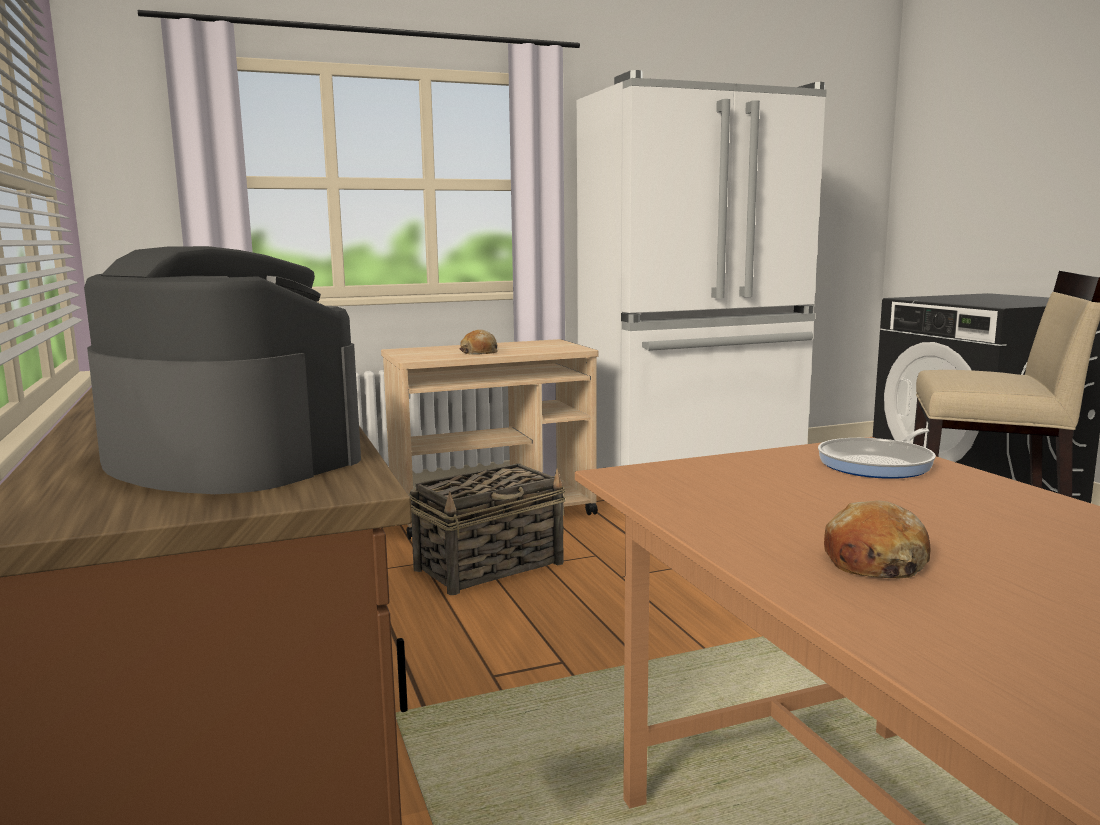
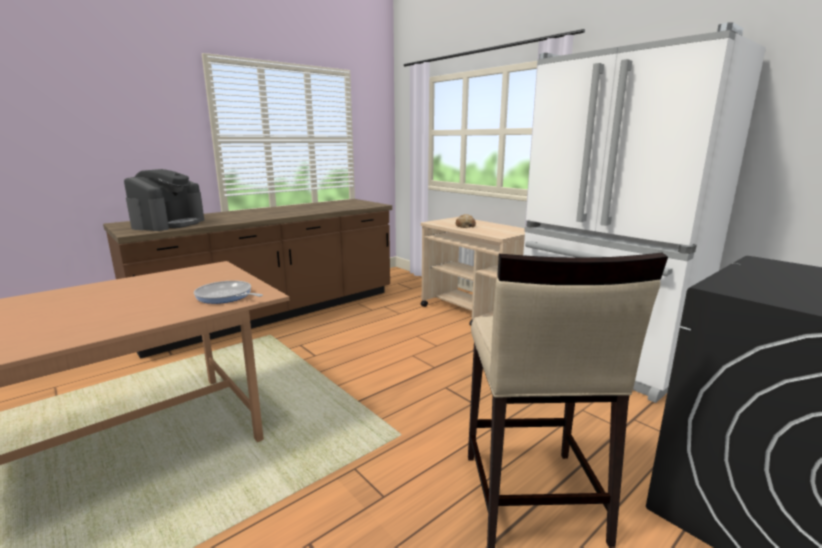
camera: 70 degrees right, 5 degrees up
(491, 566) = (404, 326): basket -> none
(874, 562) = (95, 295): bread -> none

